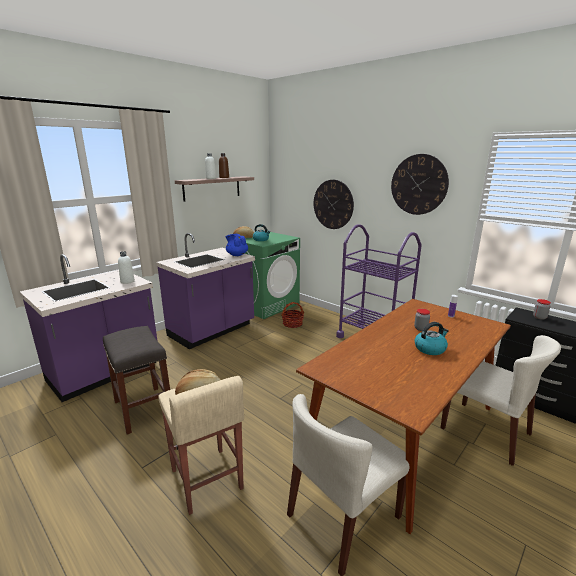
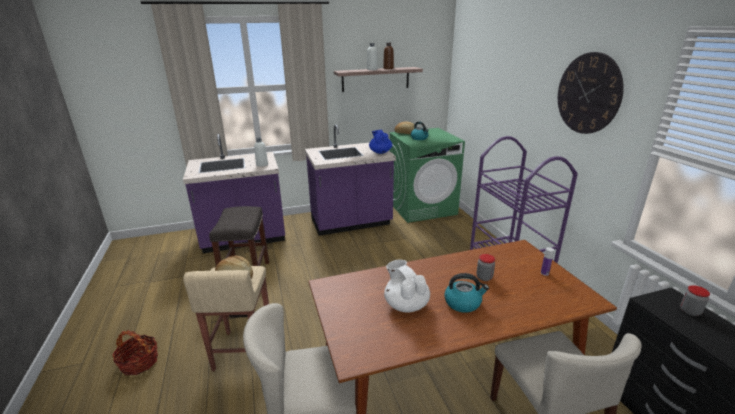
camera: 30 degrees right, 5 degrees up
(292, 324) = (431, 234): basket -> basket (139, 362)
(333, 204) = (501, 107): wall clock -> none
(395, 362) = (406, 304): none -> white teapot

